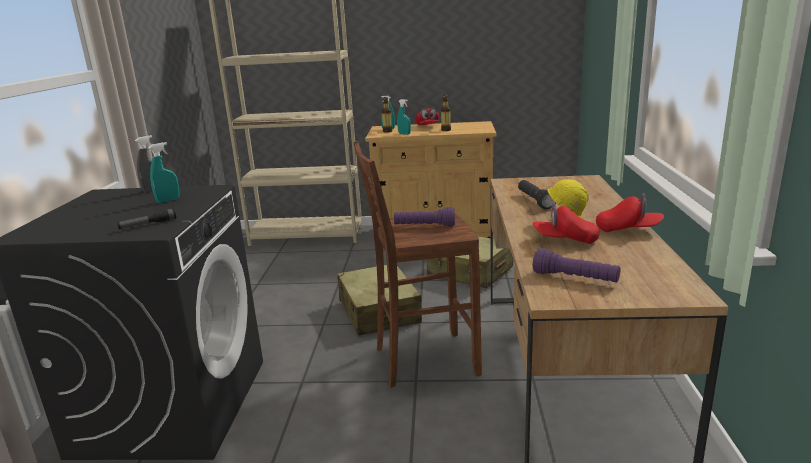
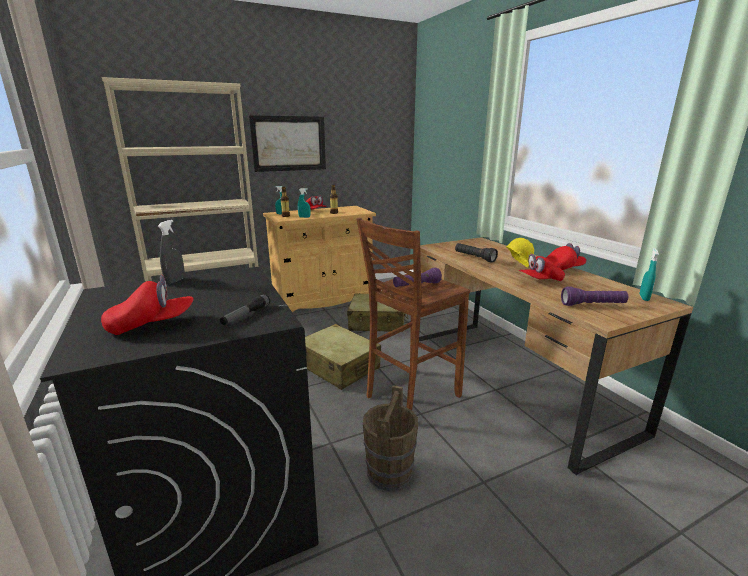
camera: 30 degrees left, 0 degrees up
(84, 222) = (152, 325): none -> red cap
(168, 200) = (217, 289): turquoise spray bottle -> turquoise spray bottle (644, 298)
(327, 425) = (389, 472): none -> brown bucket
(406, 44) = (289, 143): none -> picture

